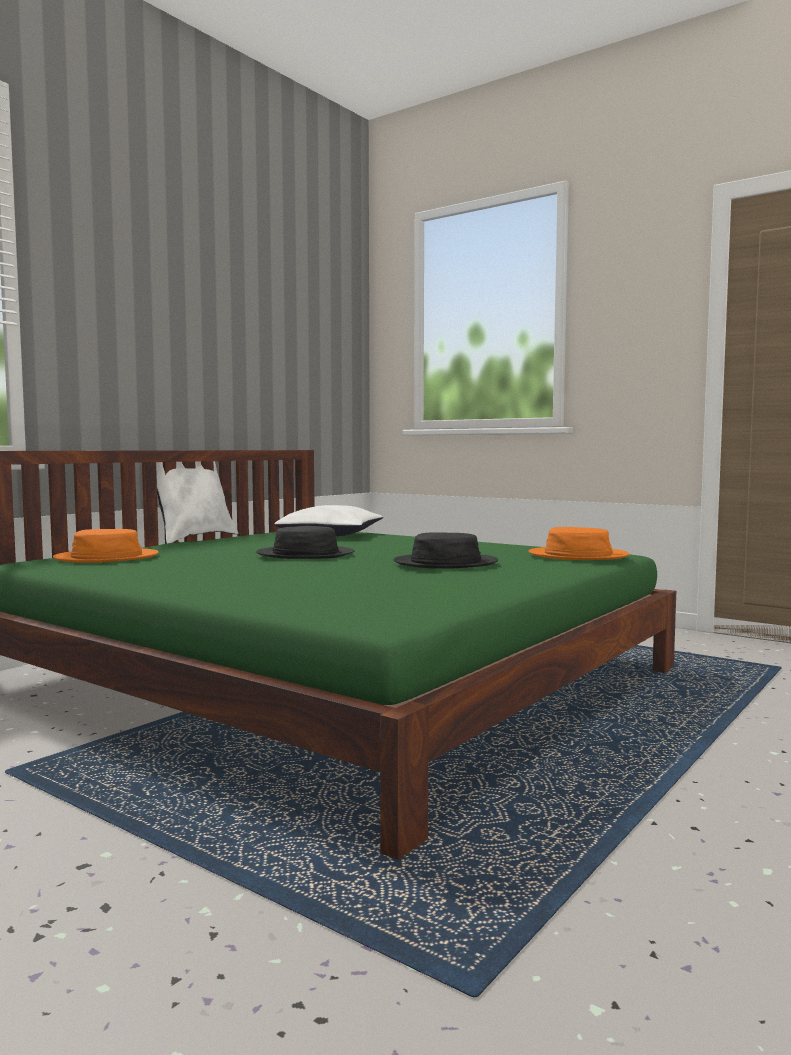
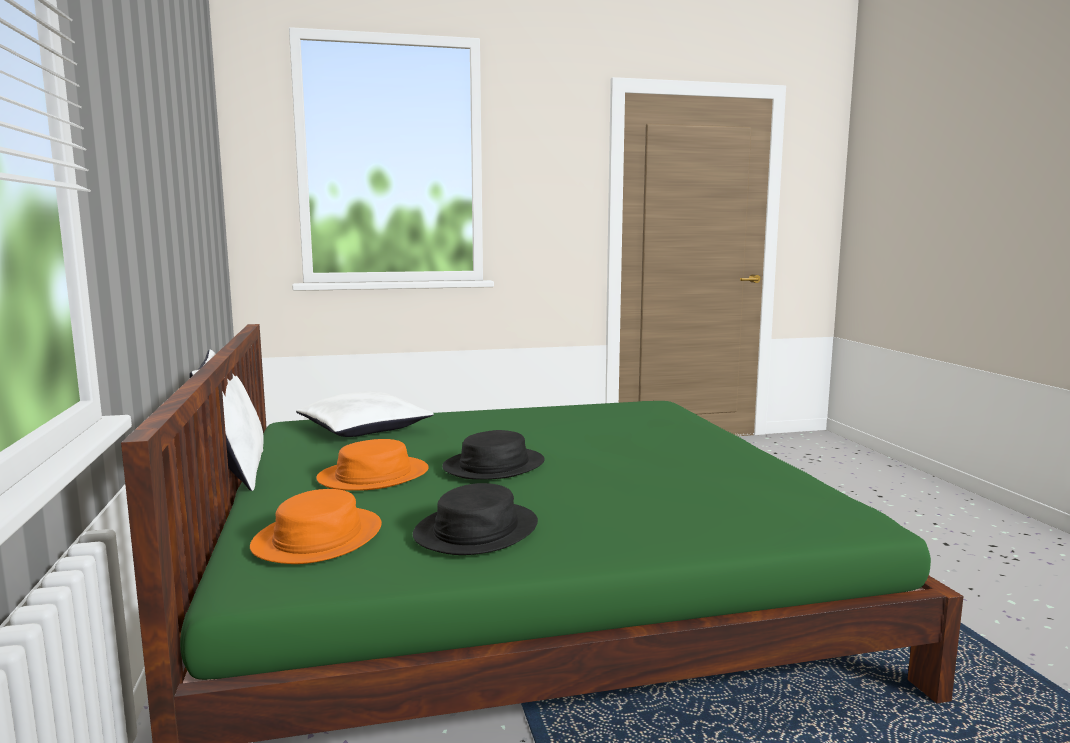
camera: 50 degrees left, 5 degrees up
(445, 563) = (630, 445): black hat -> black hat (476, 530)
(578, 556) = (655, 412): orange hat -> orange hat (373, 475)

